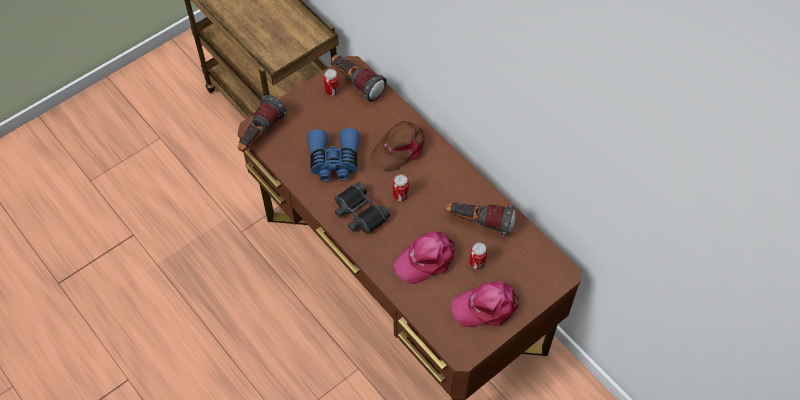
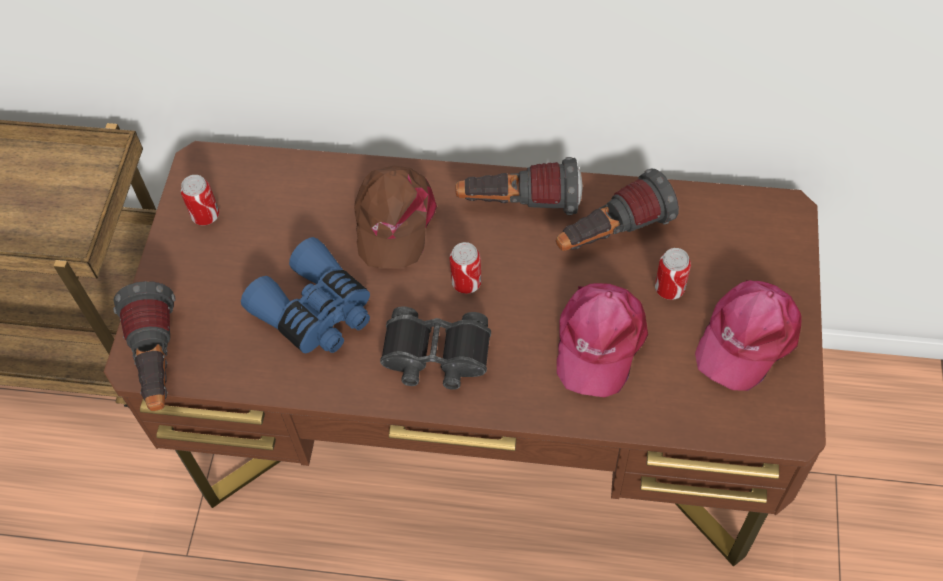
camera: 40 degrees left, 0 degrees up
(356, 83) = (232, 179): flashlight -> flashlight (518, 204)

